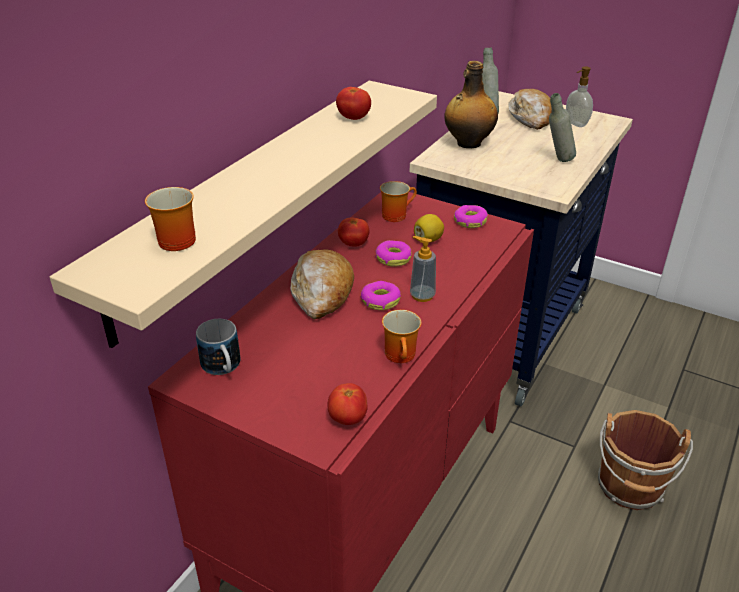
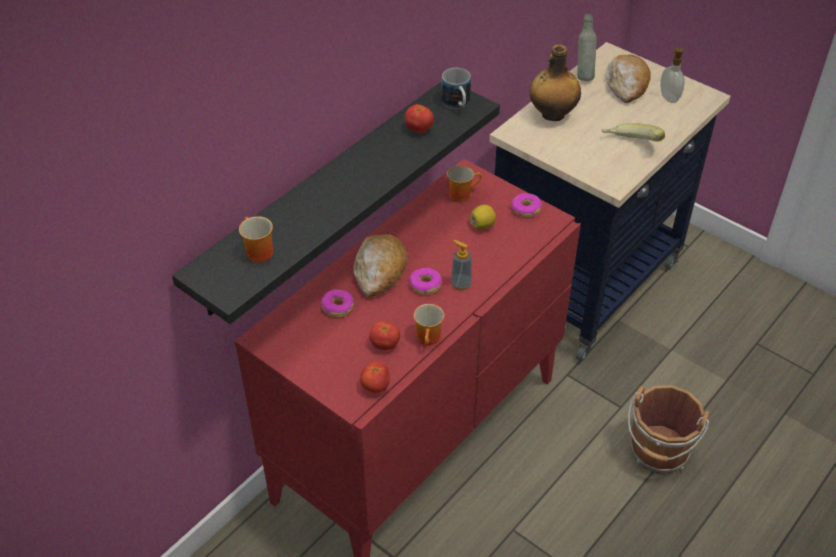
camera: 10 degrees right, 10 degrees up
(223, 368) = (291, 332): mug -> mug (457, 104)
(249, 199) = (324, 196): beige shelf -> black shelf
(353, 244) = (417, 223): tomato -> tomato (385, 345)
(393, 258) = (447, 242): donut -> donut (337, 307)
(557, 161) = (630, 146): grey bottle -> banana

